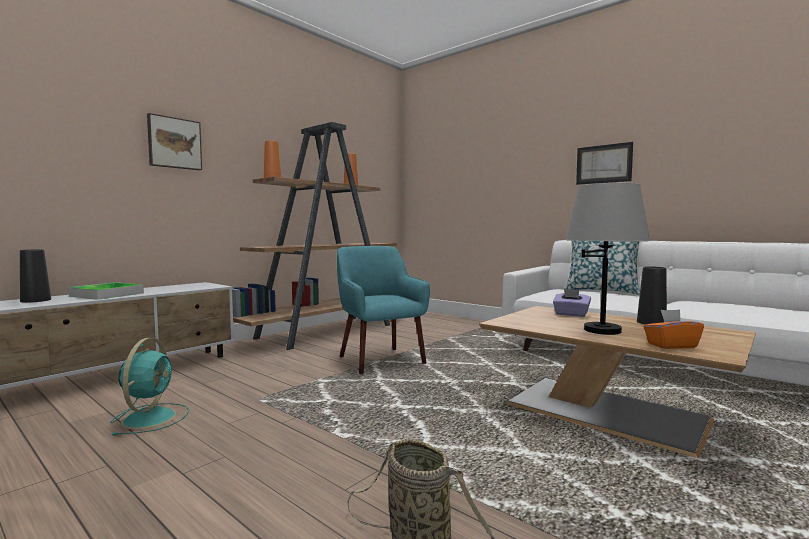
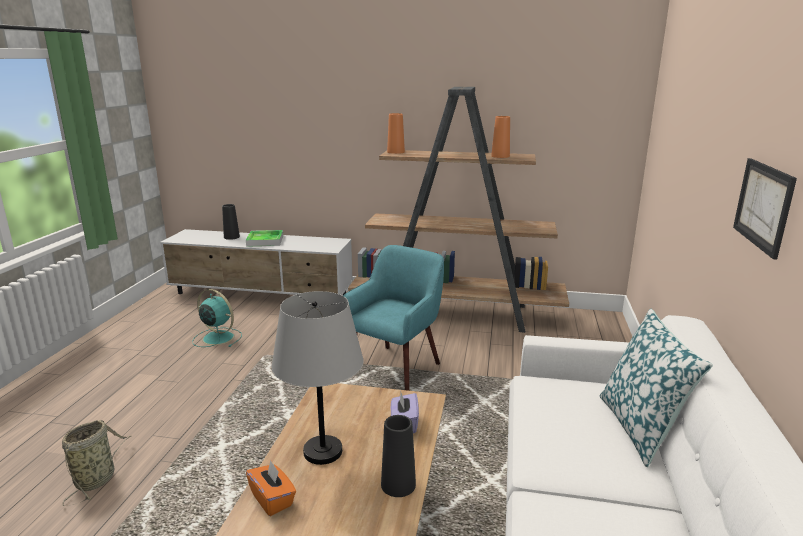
camera: 60 degrees right, 15 degrees up
(150, 417) = (217, 337): turquoise fan -> turquoise fan turned 120 degrees counterclockwise
(174, 143) = (328, 118): picture -> none

